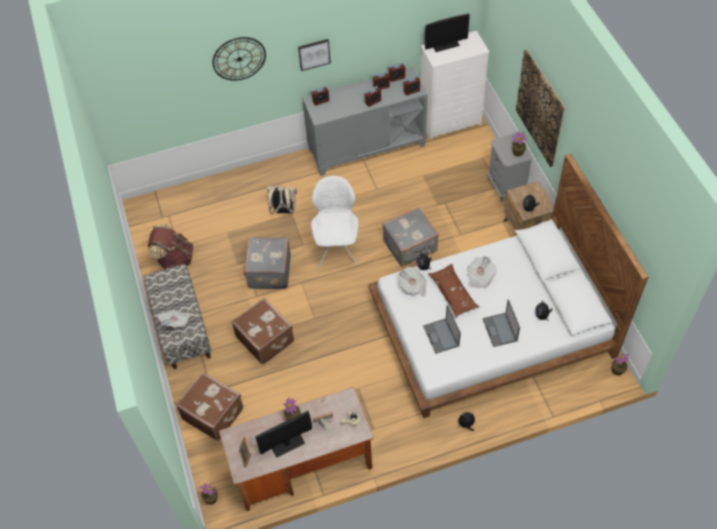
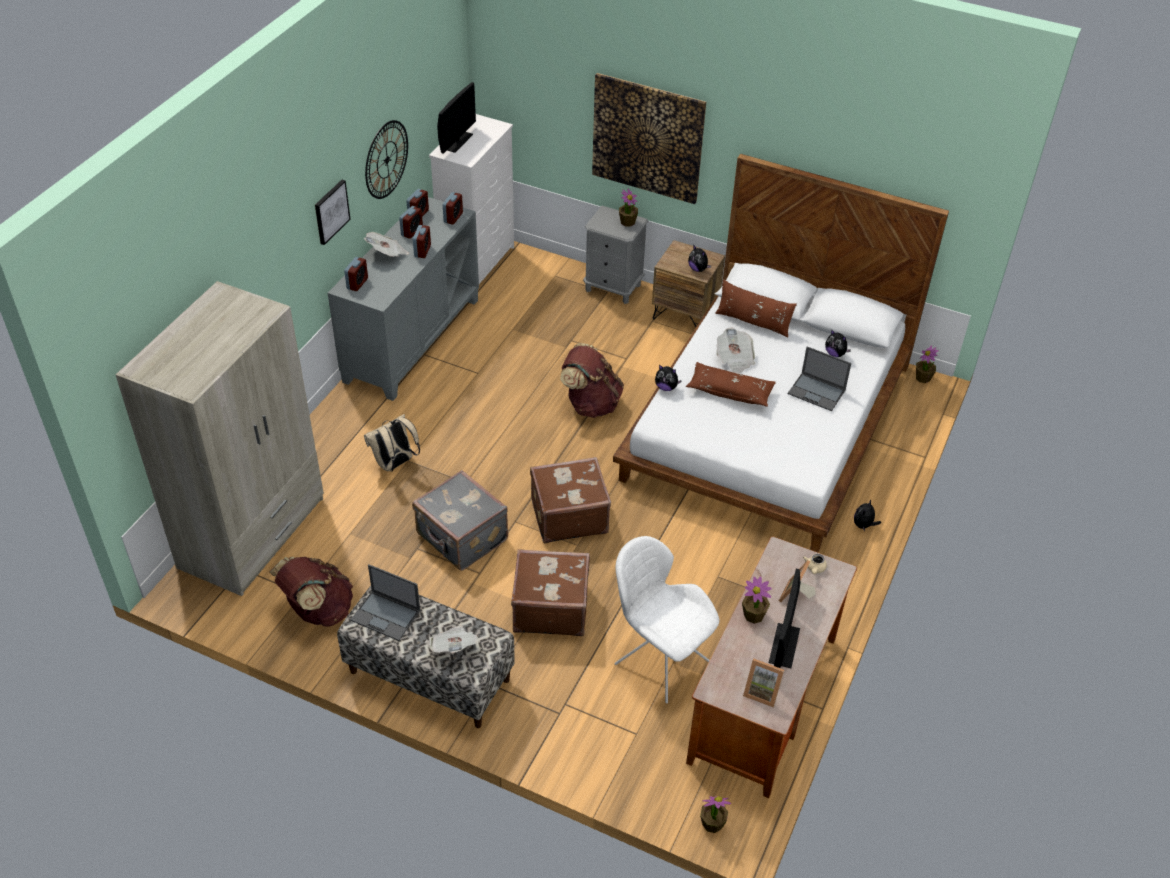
camera: 50 degrees left, 10 degrees down
(190, 201) = (253, 533): none -> beige wardrobe
(213, 413) = (593, 733): brown suitcase -> brown suitcase (568, 515)
(239, 59) = (257, 251): wall clock -> wall clock (386, 159)
(337, 248) = (511, 459): white chair -> white chair (659, 660)
(410, 247) = (591, 404): grey suitcase -> brown backpack
(413, 286) = (683, 411): newspaper -> newspaper (387, 254)
(441, 336) = (772, 437): laptop -> laptop (386, 615)
(520, 263) = (753, 322): none -> brown pillow

